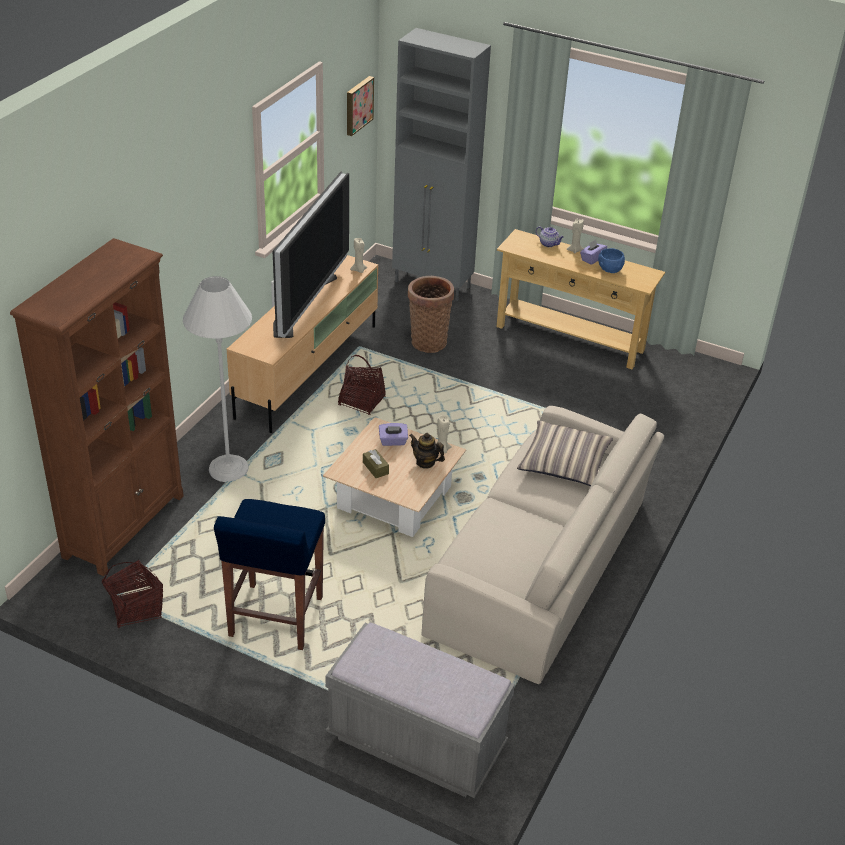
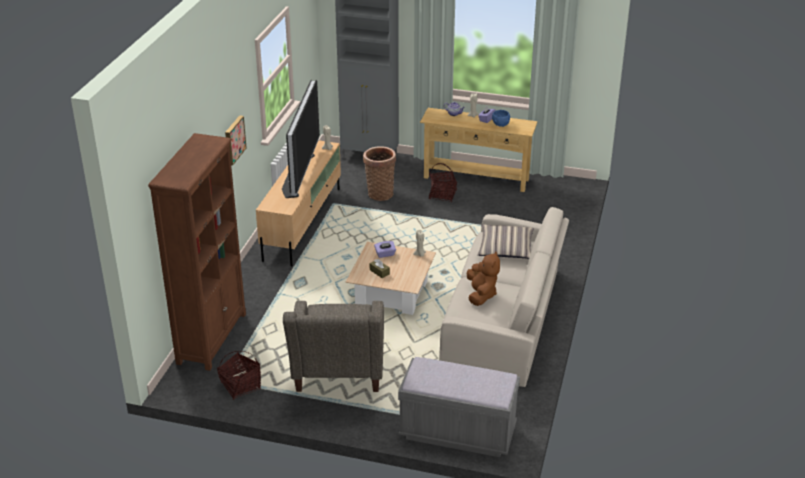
camera: 10 degrees left, 5 degrees down
(228, 469) = (271, 292): white floor lamp -> none
(275, 618) = (338, 377): blue stool -> grey armchair
(358, 105) = (307, 35): picture -> picture (233, 140)
(361, 401) = (347, 237): basket -> basket (442, 195)
(425, 462) = (411, 263): teapot -> none
(504, 532) = (481, 295): none -> brown plush toy

